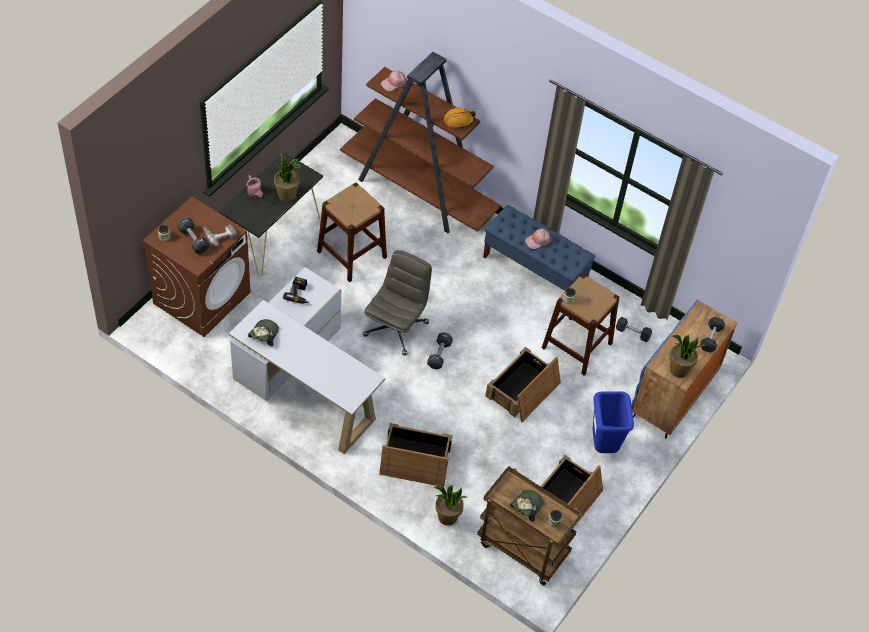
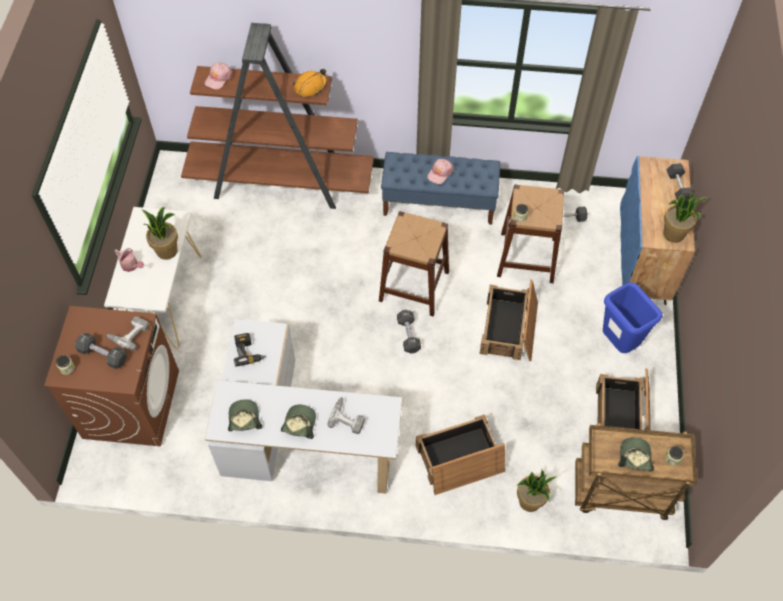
camera: 25 degrees left, 5 degrees up
(273, 235) = (164, 298): black console table -> white console table
(299, 357) = (299, 424): none -> cap
(337, 371) = (348, 417): none -> power drill
(352, 254) = (256, 277): brown stool -> brown stool (414, 286)
(396, 328) = (349, 330): grey office chair -> none

